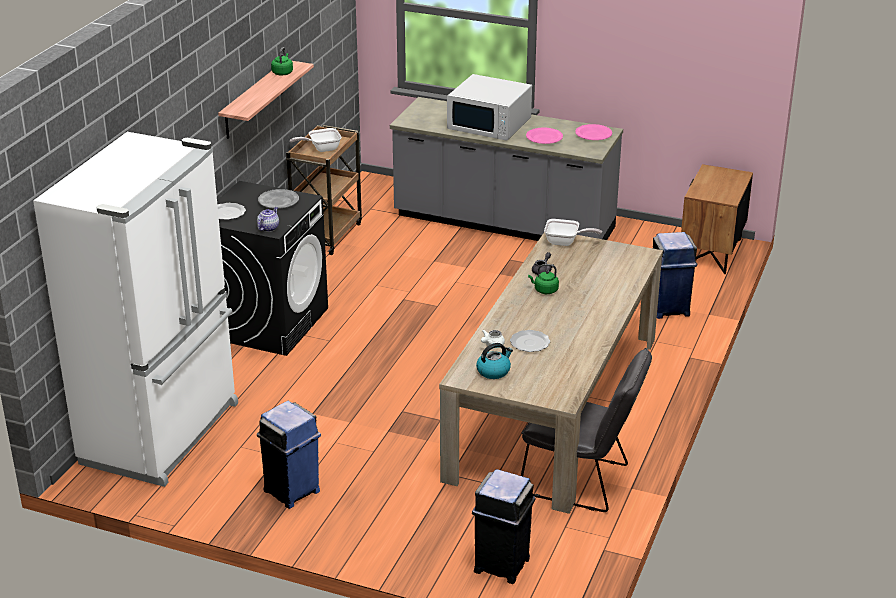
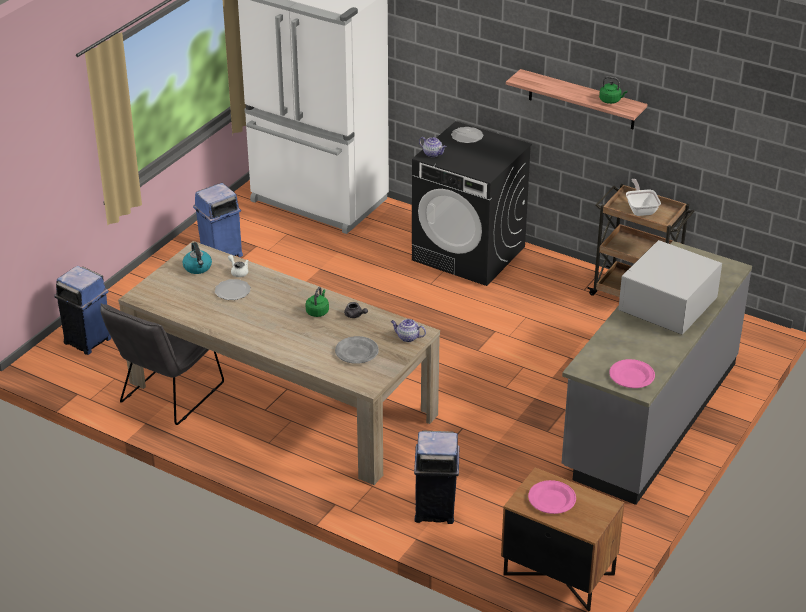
camera: 100 degrees right, 5 degrees up
(278, 201) = (483, 160): grey plate -> grey plate (357, 352)
(502, 564) = (88, 341): black trash can -> blue trash can
(544, 138) = (625, 338): pink plate -> pink plate (551, 499)
(565, 242) = (407, 337): frying pan -> teapot

